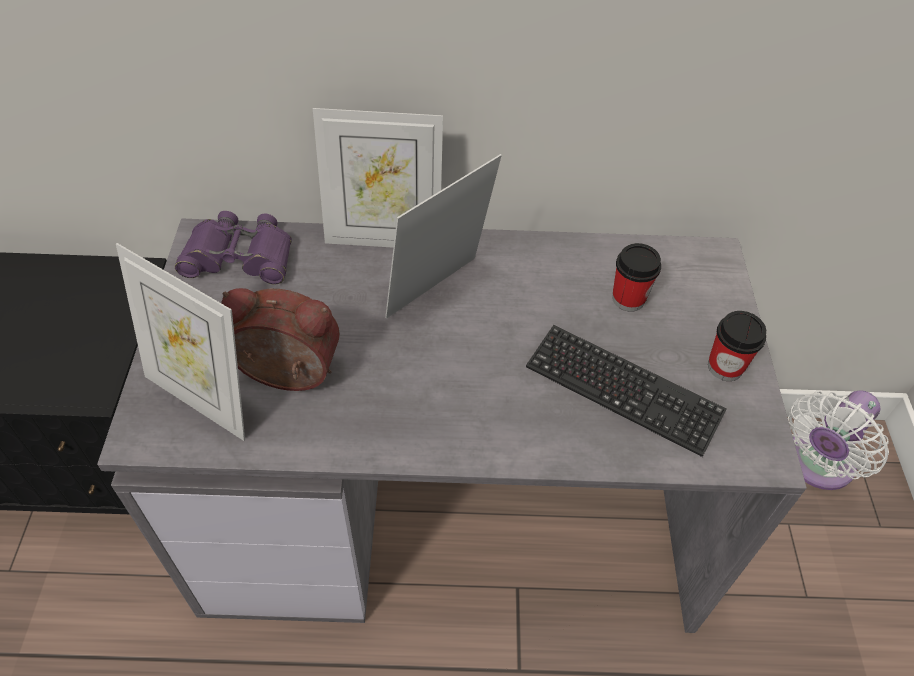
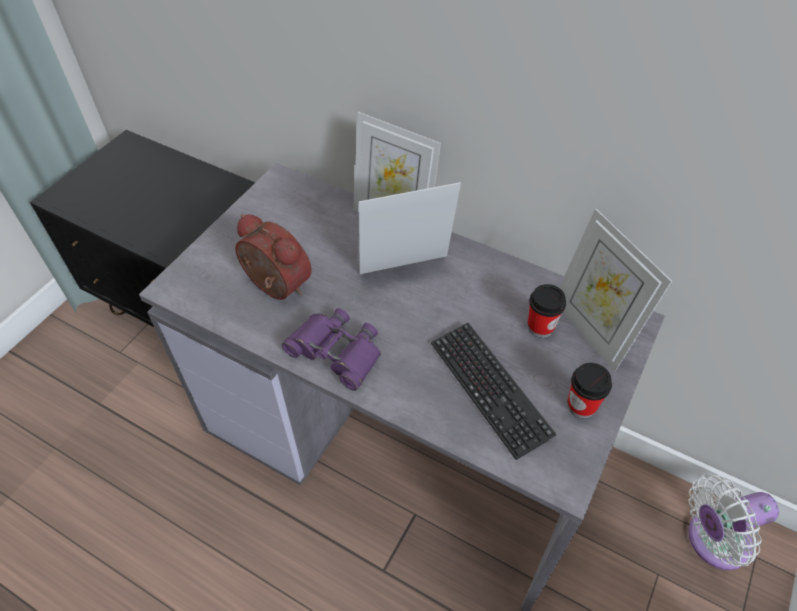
camera: 30 degrees right, 0 degrees up
(203, 398) = (218, 280): picture frame -> picture frame (590, 331)
(239, 257) = (294, 200): purple binoculars -> purple binoculars (336, 352)

